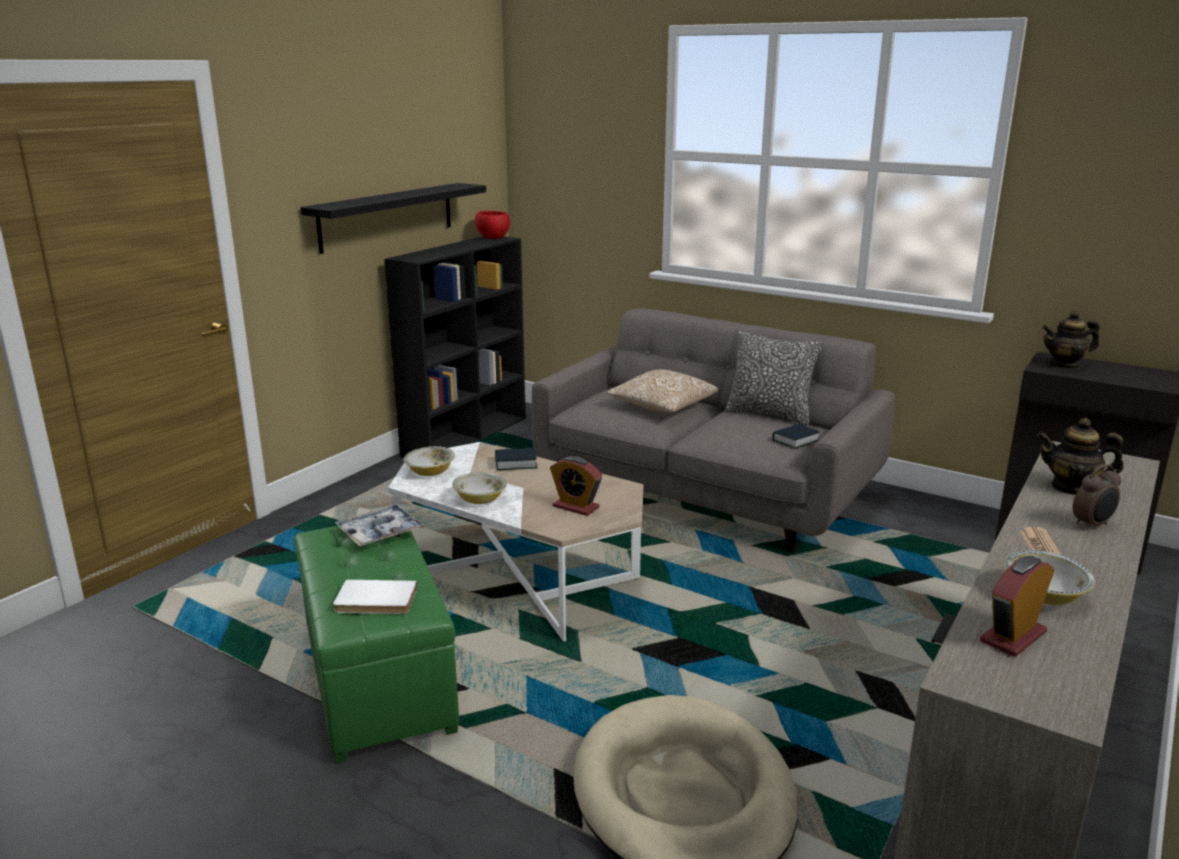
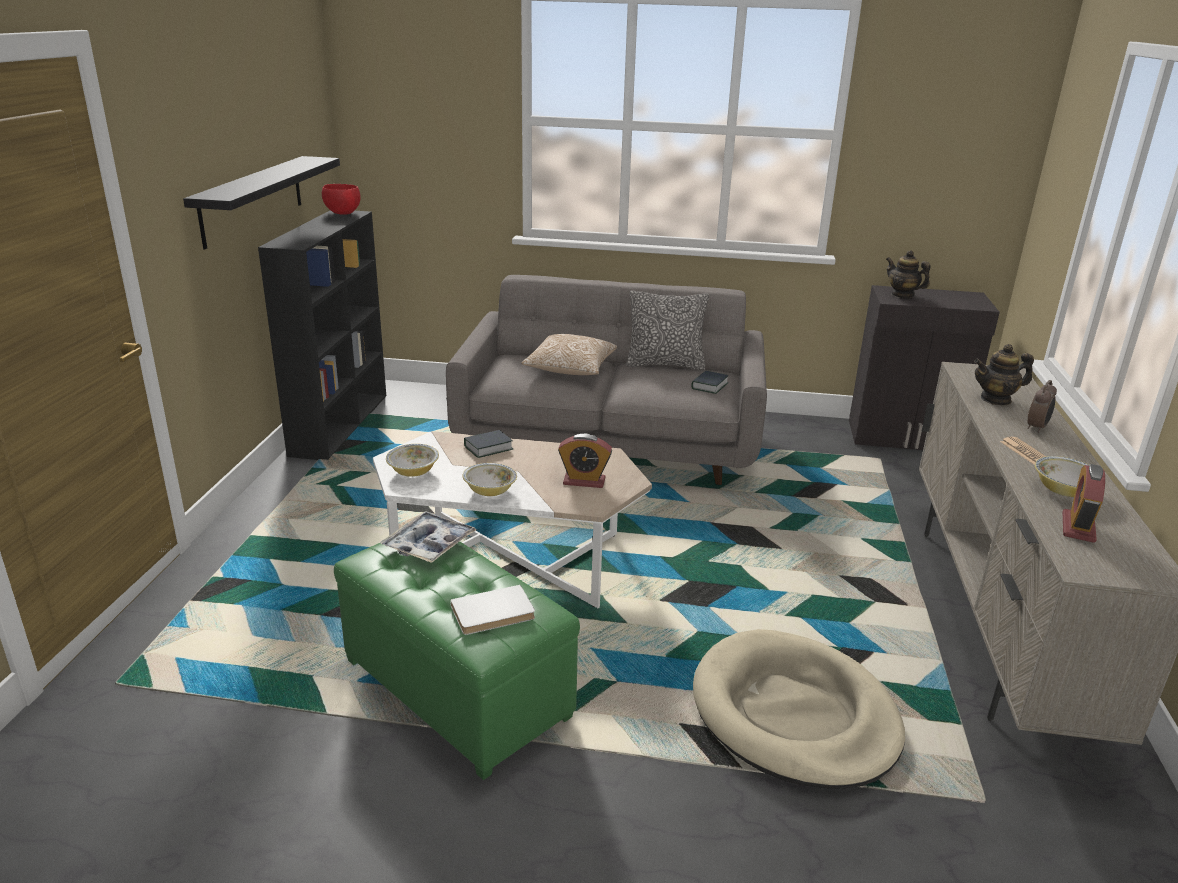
camera: 25 degrees left, 5 degrees up
(1065, 365) = (902, 295): teapot -> teapot turned 75 degrees clockwise

